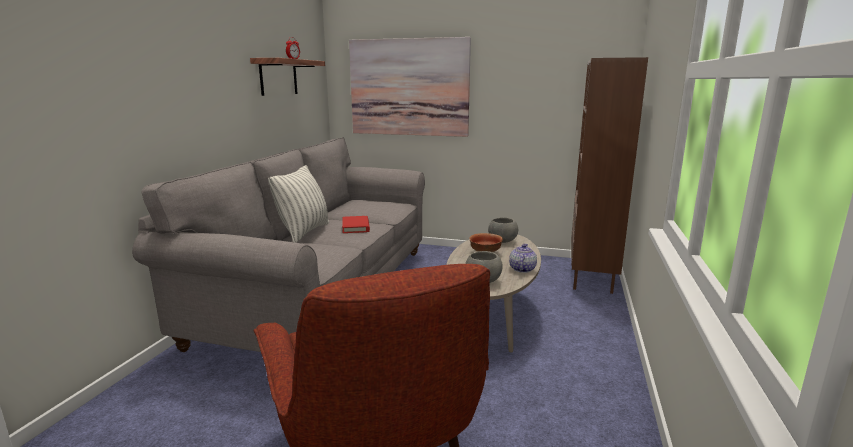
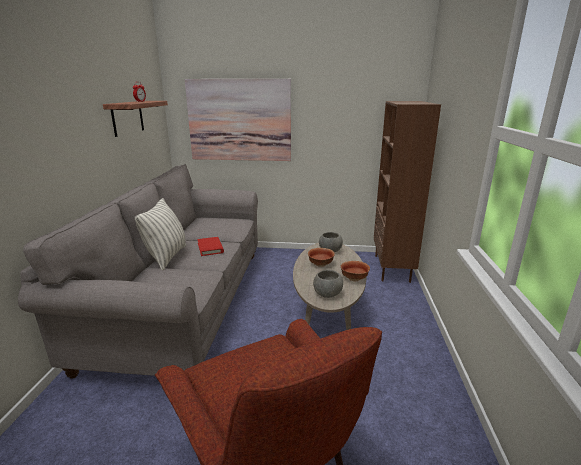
camera: 10 degrees left, 5 degrees up
(522, 269) = (353, 279): teapot -> bowl

